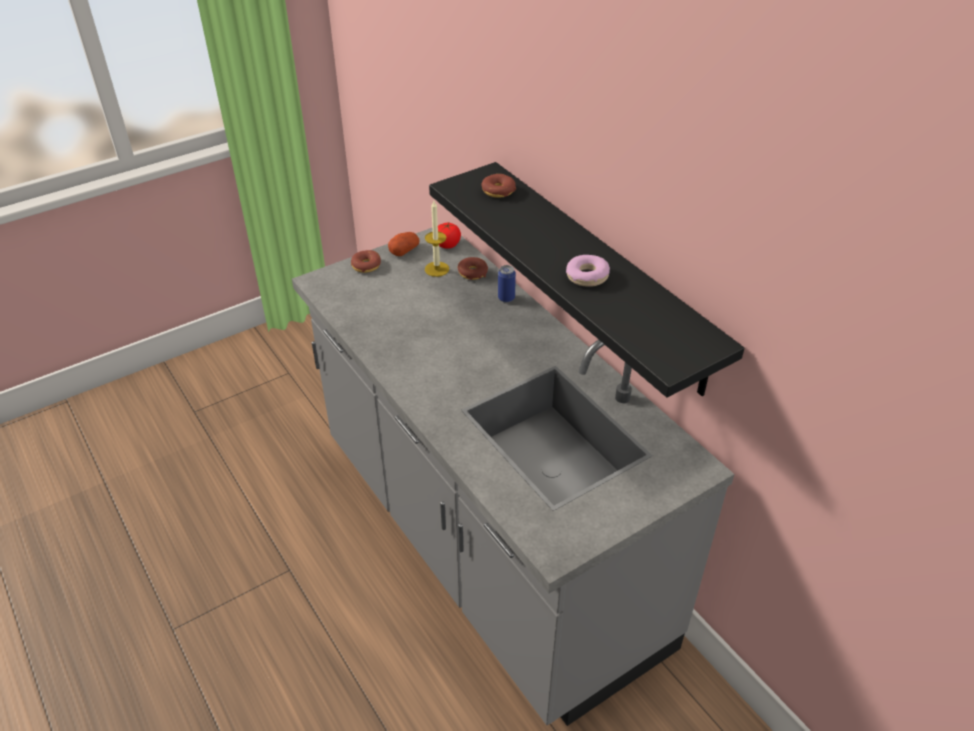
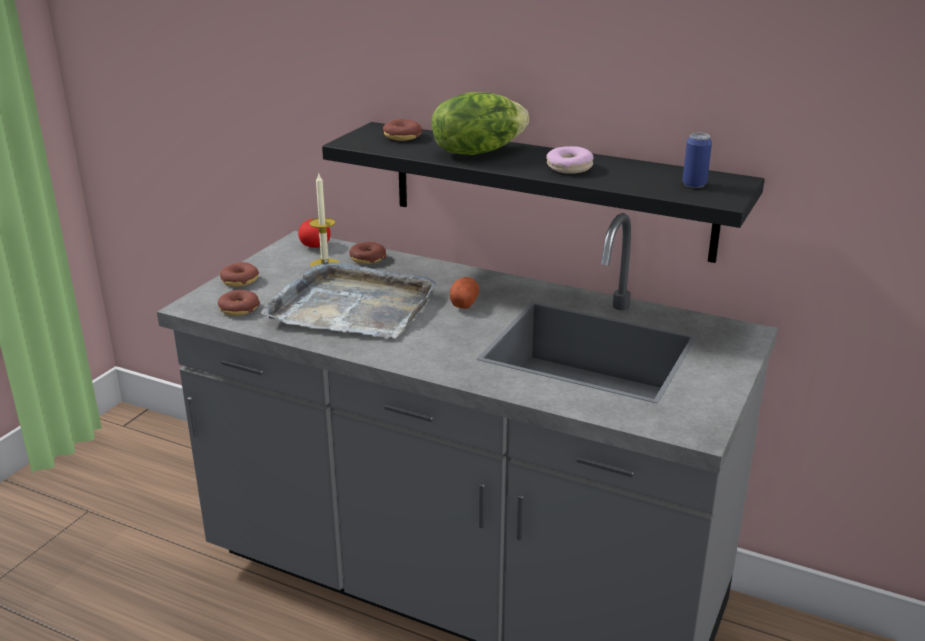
camera: 30 degrees left, 15 degrees down
(343, 295) = (239, 309): none -> donut
(404, 251) = (272, 260): potato -> potato (464, 303)
(420, 321) = (353, 306): none -> grey tray
(506, 298) = (424, 268): can -> can (694, 184)
(536, 229) = (477, 151): none -> lettuce

